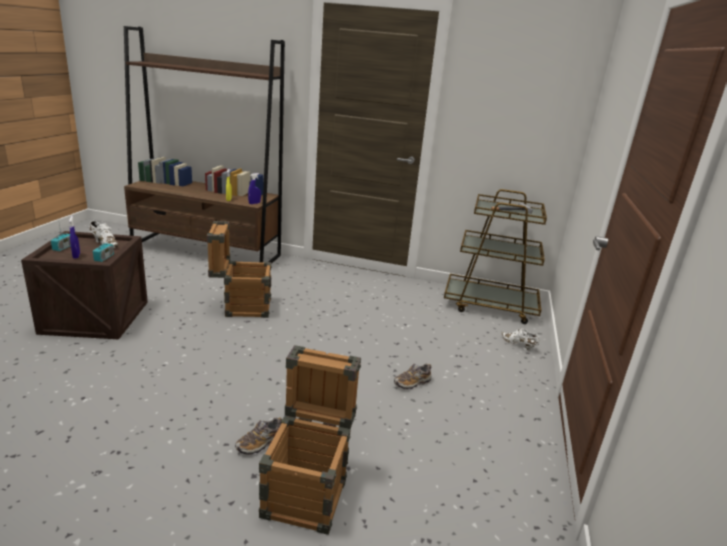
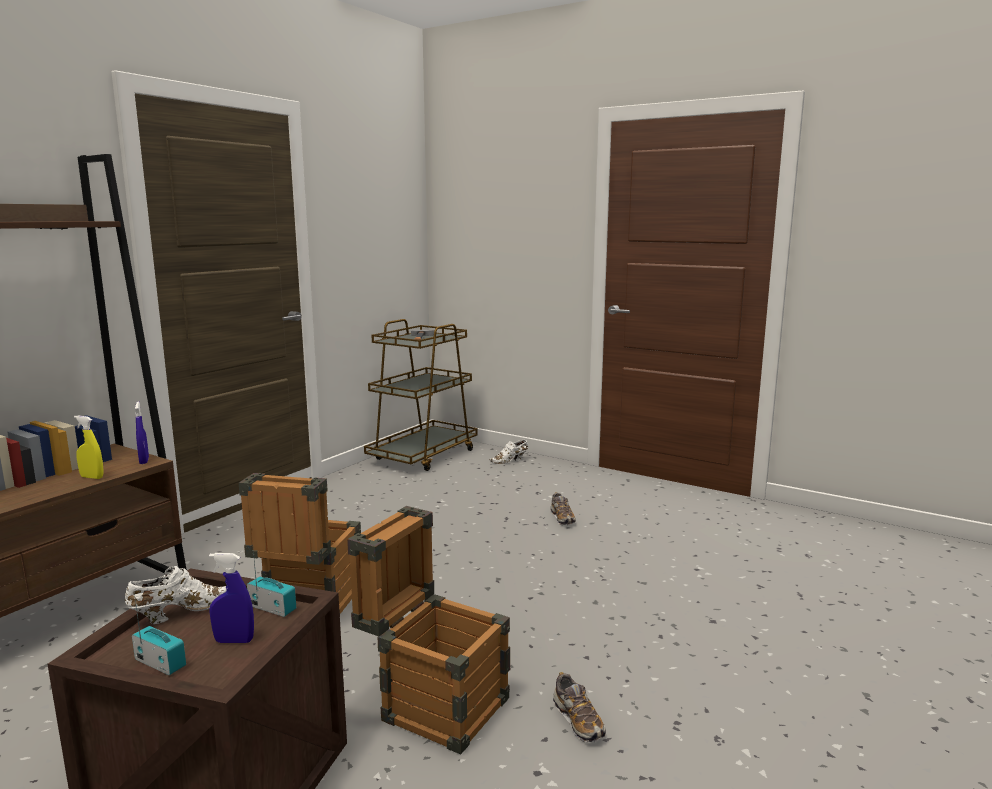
camera: 70 degrees left, 10 degrees down
(260, 444) = (660, 613): shoe -> shoe (578, 721)
(309, 489) = (728, 592): crate -> crate (433, 703)

